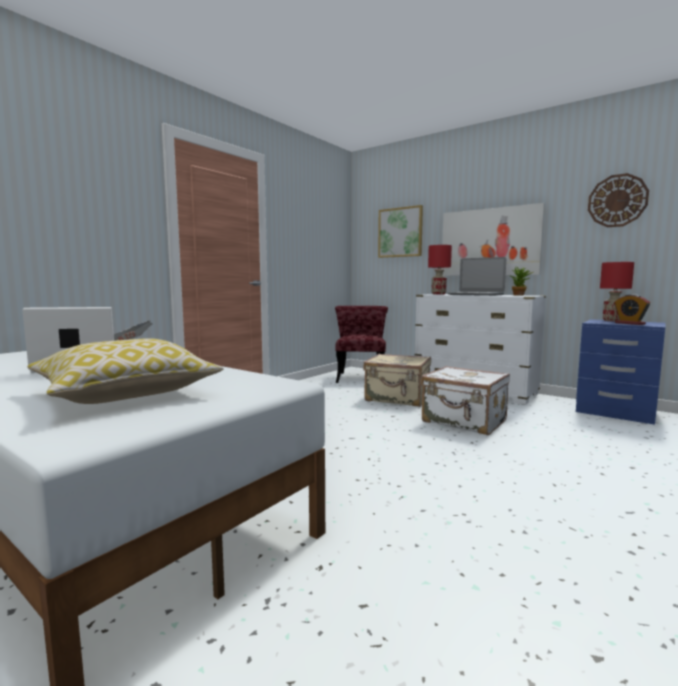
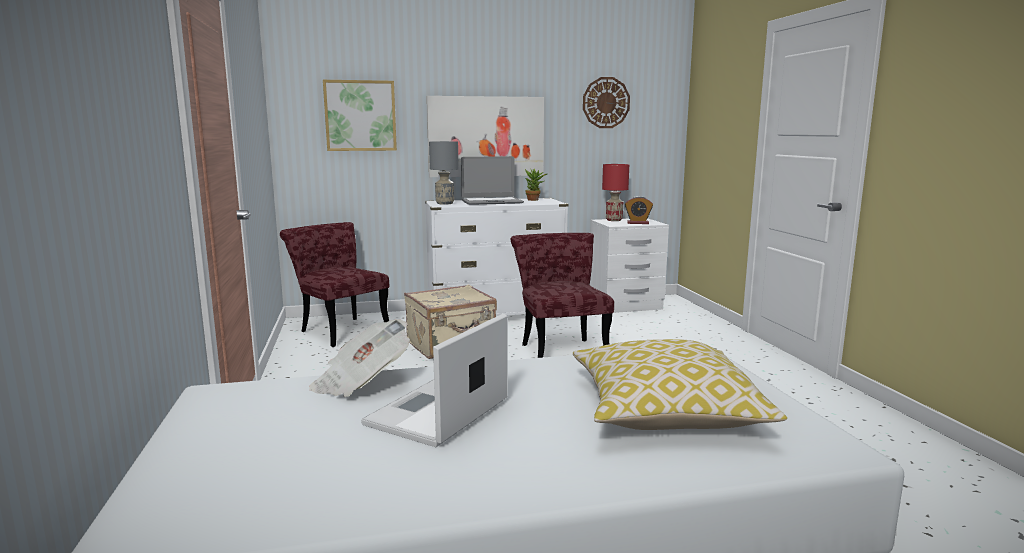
camera: 50 degrees left, 5 degrees up
(438, 294) = (445, 203): red table lamp -> grey table lamp
(464, 422) = (560, 350): white suitcase -> red chair
(615, 412) = (625, 305): blue nightstand -> white nightstand

